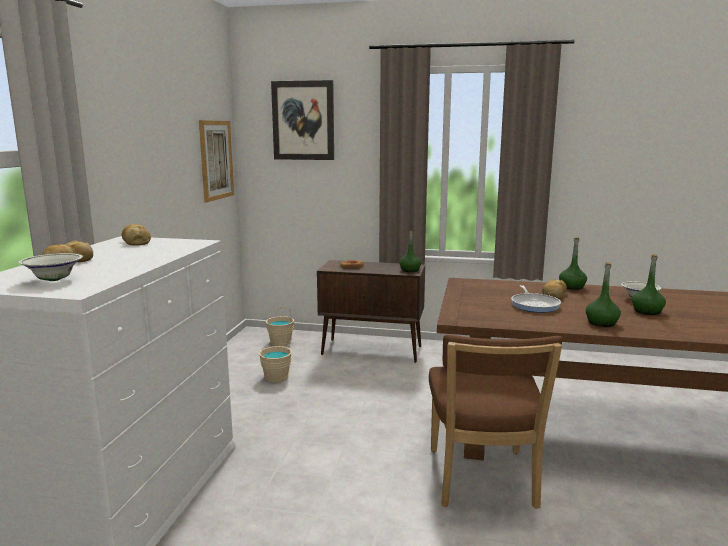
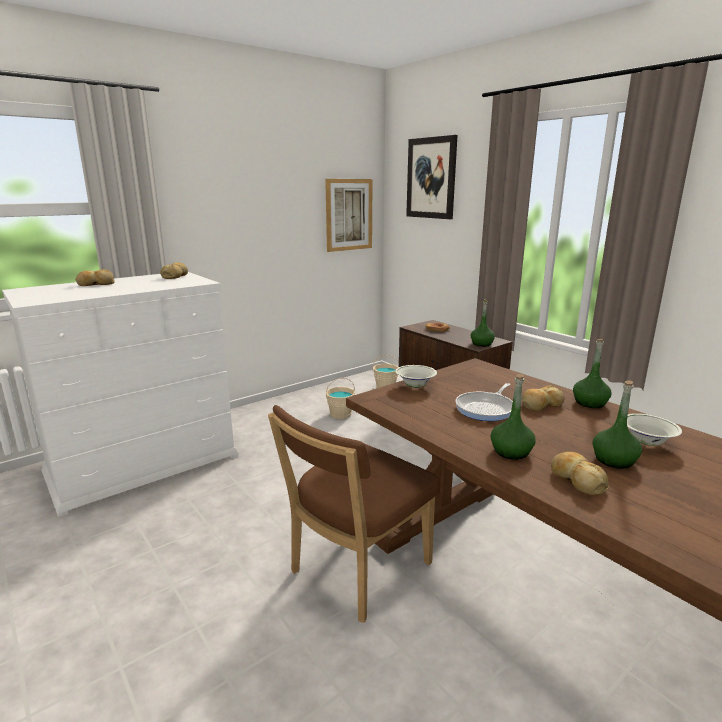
camera: 40 degrees right, 5 degrees up
(54, 280) = (50, 293): white bowl -> white bowl (415, 386)
(656, 325) = (577, 480): none -> bread

